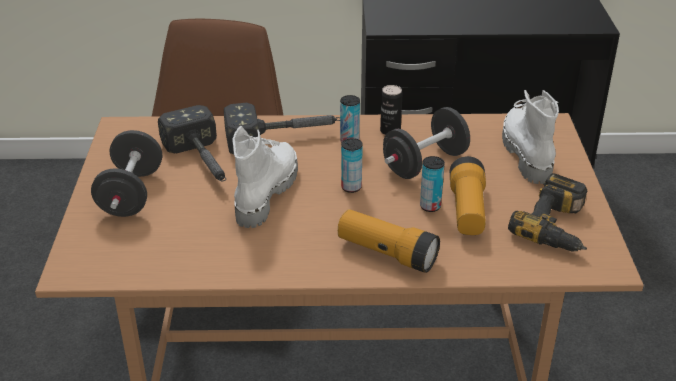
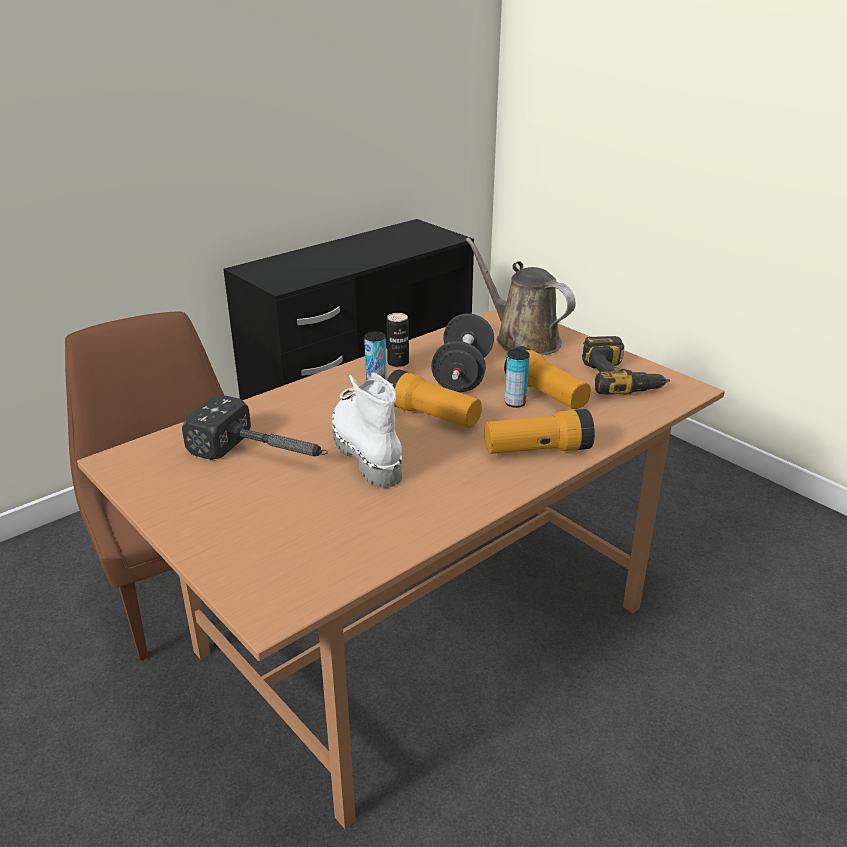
camera: 40 degrees left, 5 degrees down
(131, 194) = (228, 512): black dumbbell -> none
(284, 137) = (312, 402): hammer -> none
(351, 187) = (432, 416): can -> flashlight
(525, 152) = (522, 339): white boot -> brown watering can

